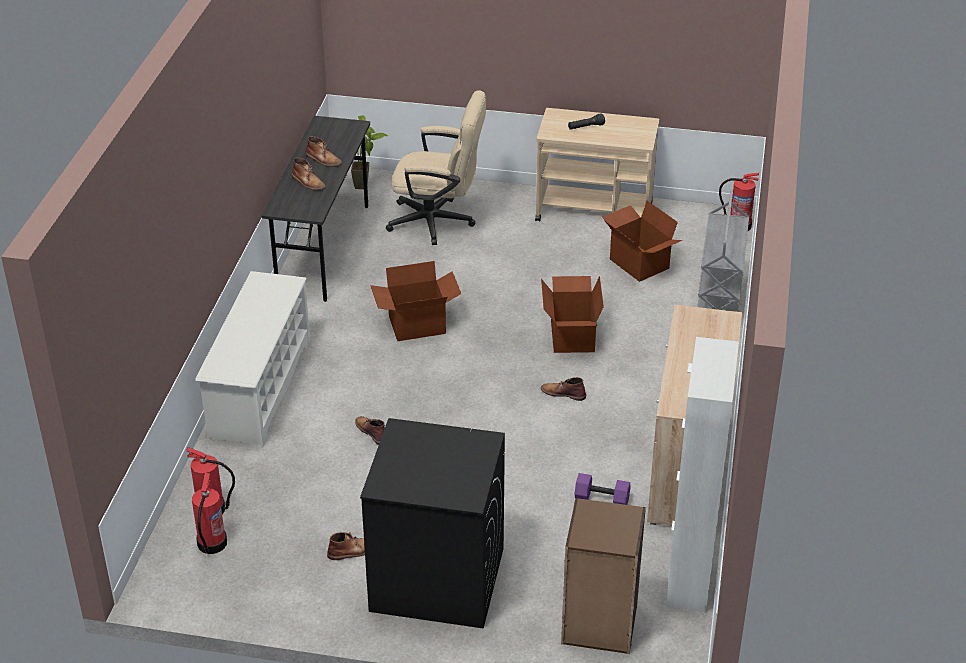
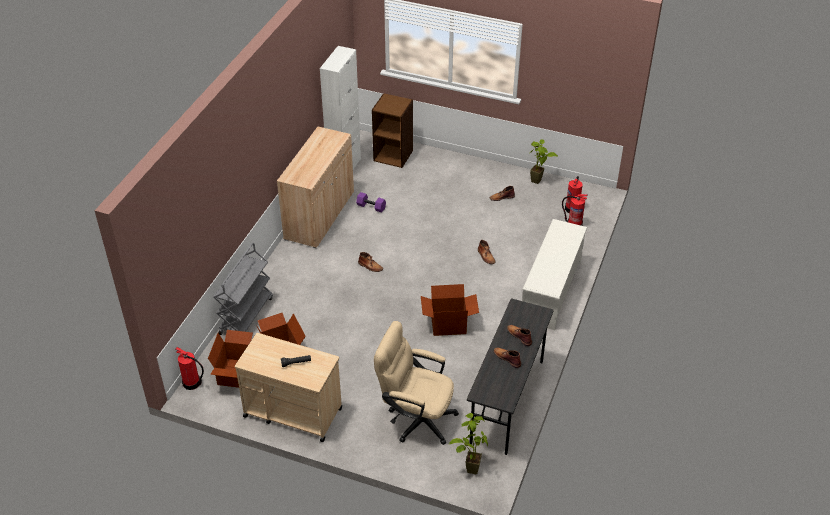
camera: 170 degrees left, 5 degrees up
(277, 594) = (539, 183): none -> potted plant
(436, 580) = (463, 180): black washing machine -> none
(571, 337) = (351, 303): cardboard box -> cardboard box (236, 373)

